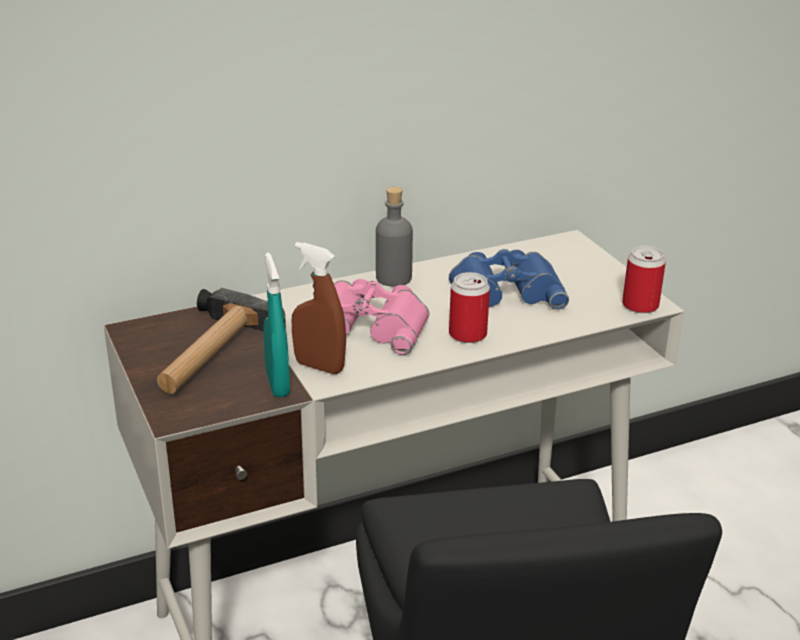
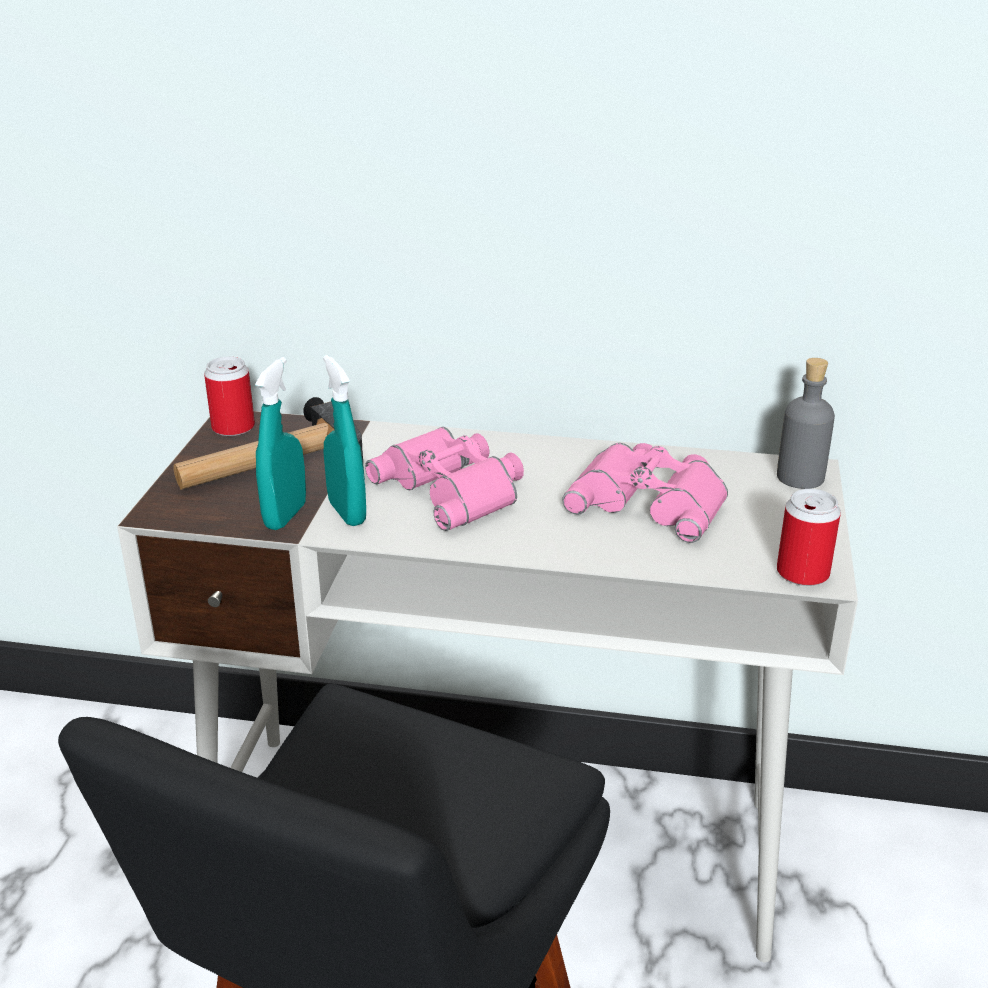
camera: 35 degrees right, 0 degrees up
(319, 367) = (347, 513): brown spray bottle -> turquoise spray bottle
(393, 278) = (543, 448): grey bottle -> grey bottle (800, 477)
(467, 334) = (543, 534): can -> can (233, 428)
(505, 291) = (651, 500): blue binoculars -> pink binoculars

